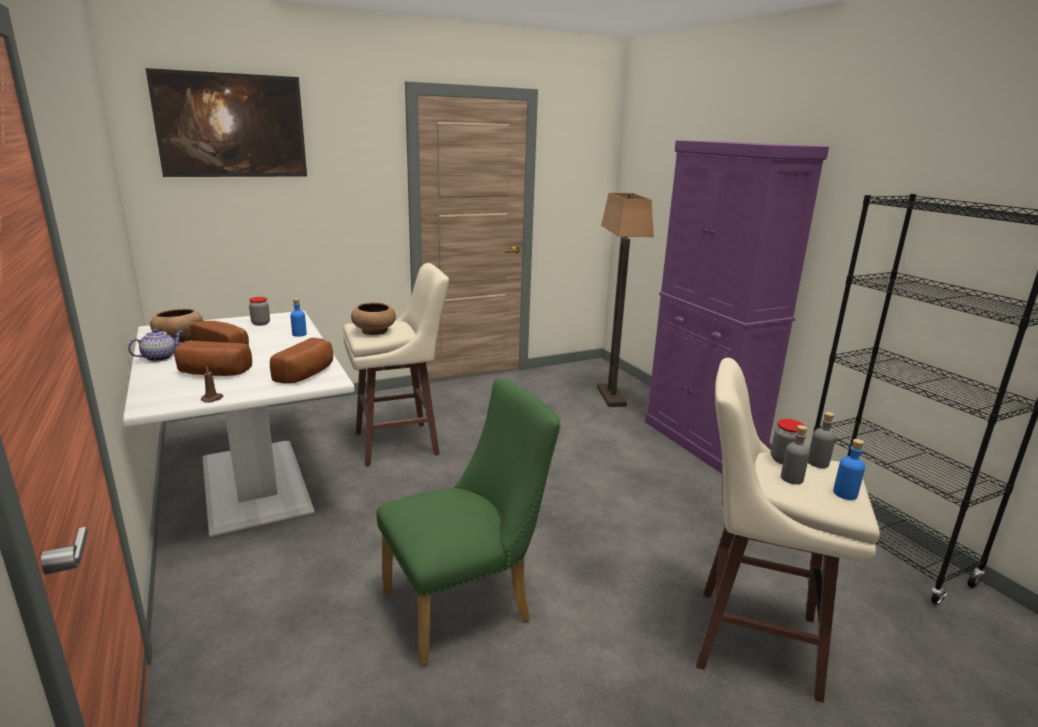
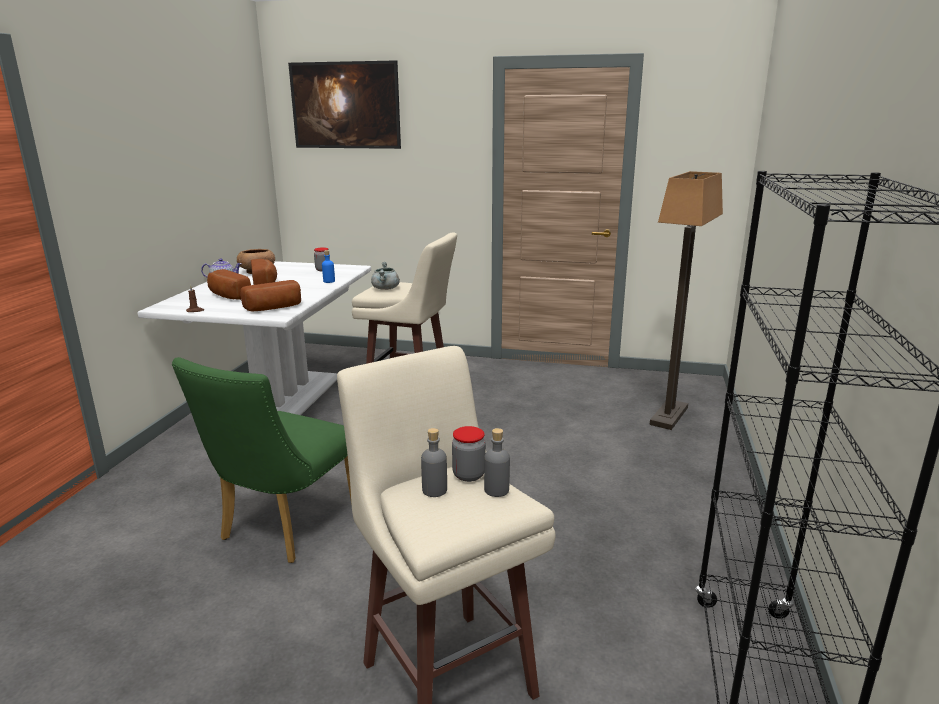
camera: 40 degrees right, 0 degrees up
(375, 331) = (385, 289): brown bowl -> grey cooking pot
(467, 604) = (283, 528): green chair -> green chair turned 105 degrees clockwise
(703, 440) = (709, 490): purple cabinet -> none
(845, 494) = (451, 522): blue bottle -> none

